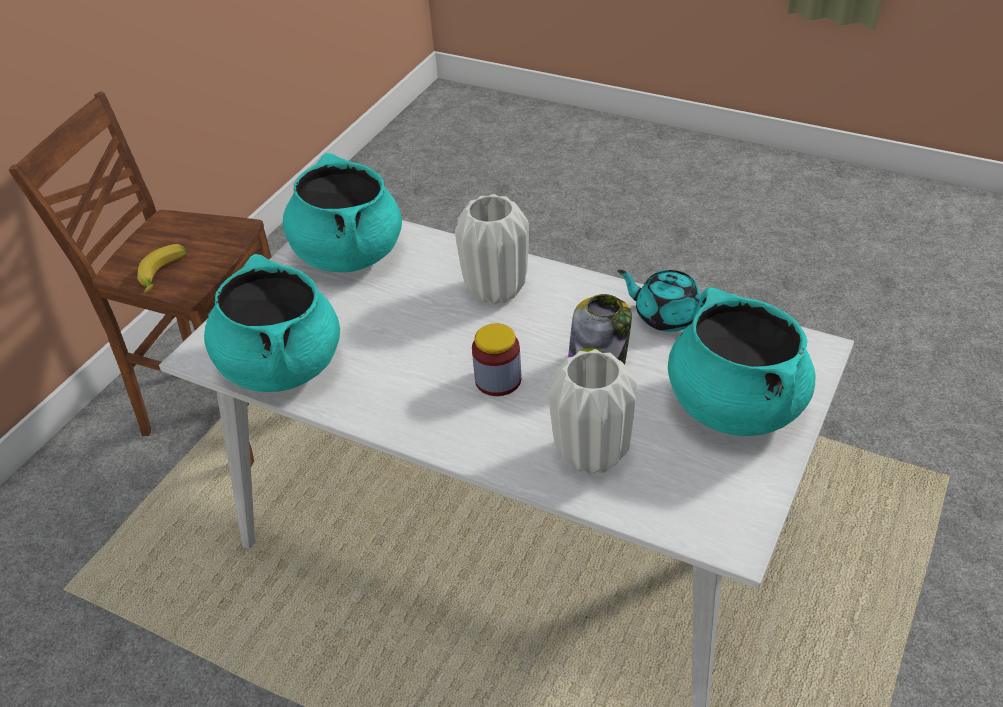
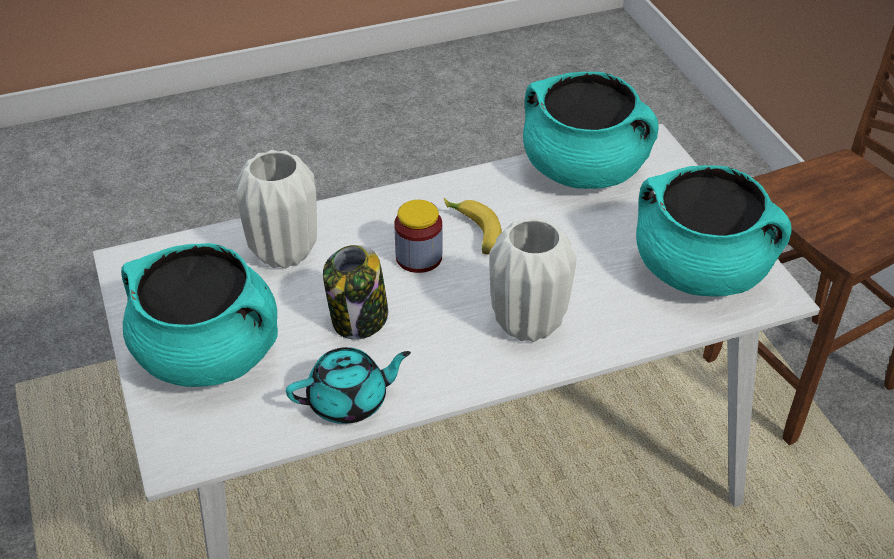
camera: 130 degrees right, 0 degrees up
(165, 275) = (812, 184): banana -> banana (472, 233)

